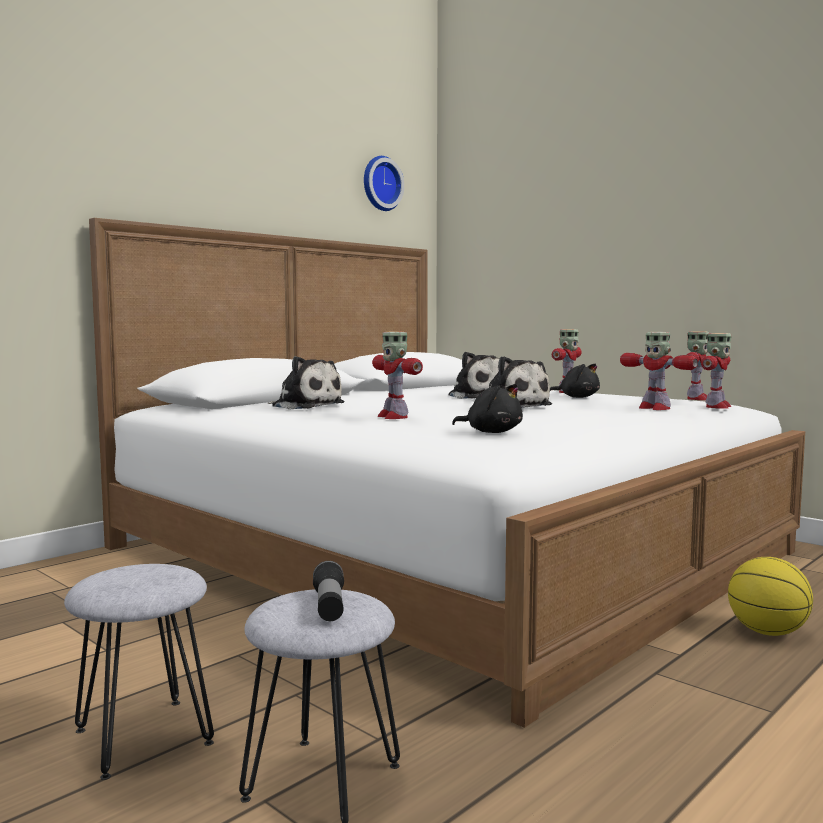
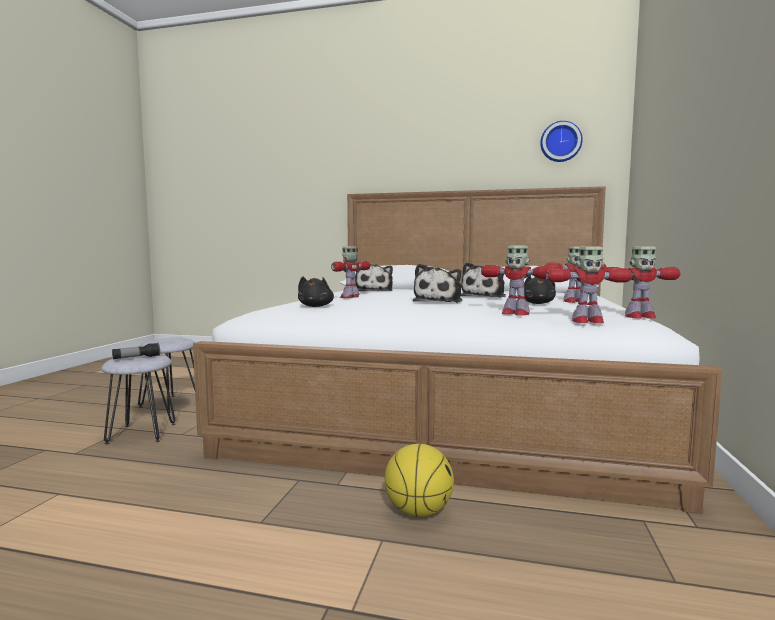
camera: 60 degrees right, 0 degrees up
(654, 408) = (514, 313): toy robot -> toy robot turned 75 degrees counterclockwise

